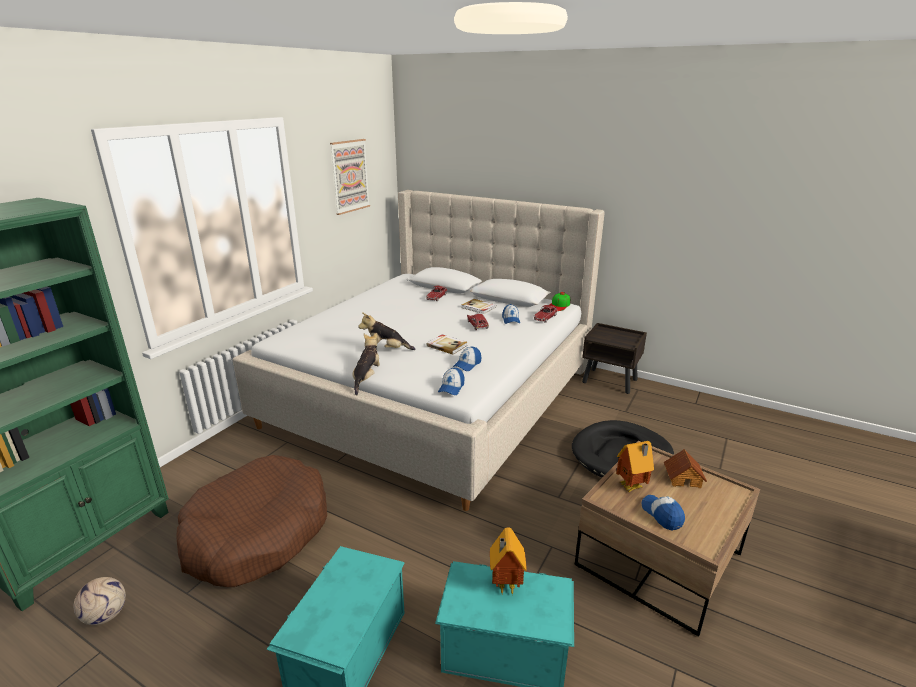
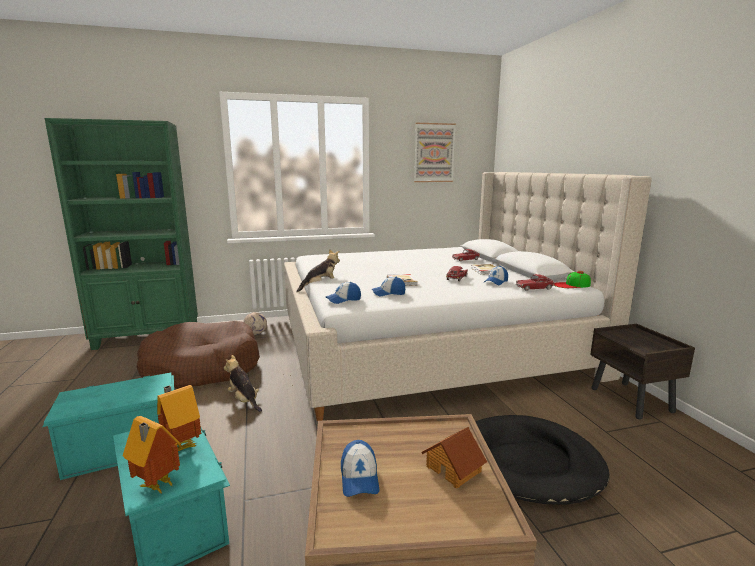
camera: 45 degrees right, 10 degrees down
(106, 615) = (101, 367): football -> football (256, 334)
(386, 350) = (356, 273): plush toy -> plush toy (244, 400)
(632, 488) = (381, 442): toy house -> toy house (156, 486)
(662, 515) = (359, 478): cap -> cap turned 150 degrees clockwise

